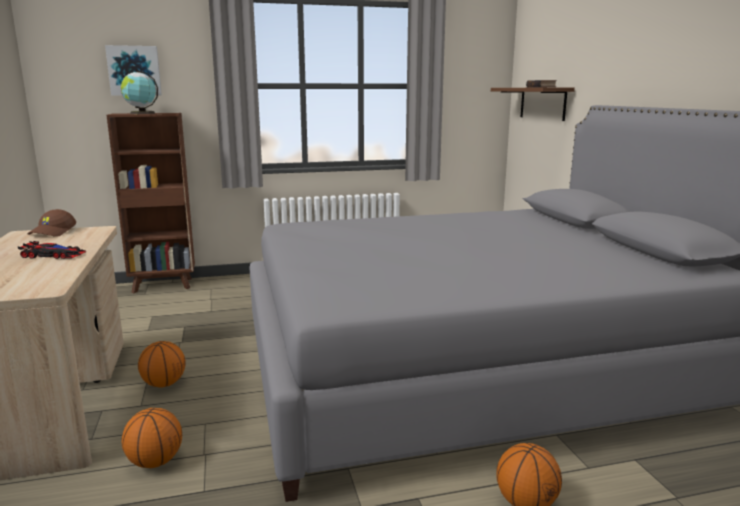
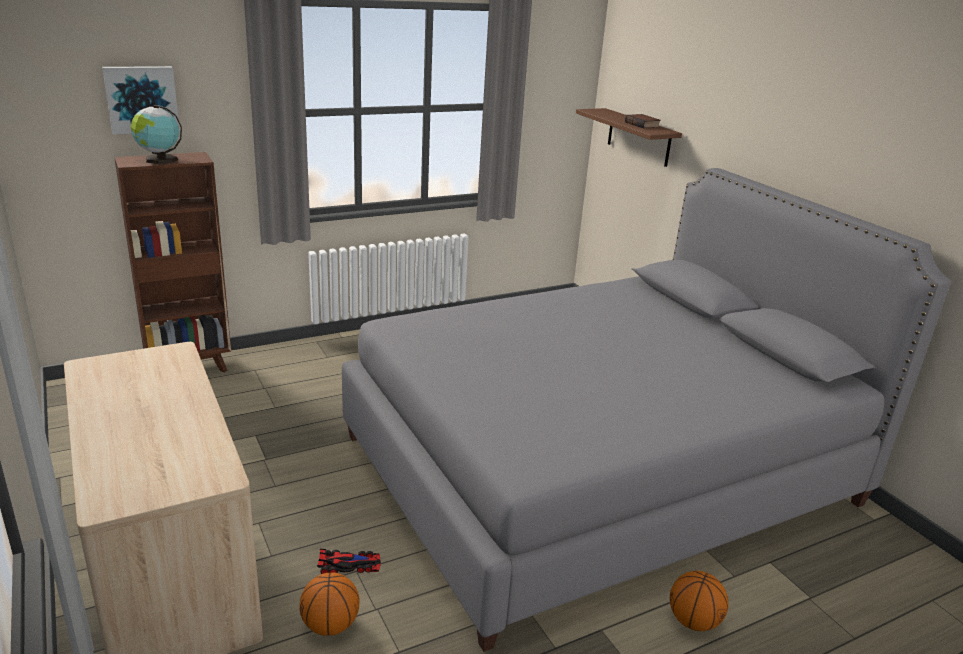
camera: 15 degrees left, 10 degrees up
(53, 232) = (125, 361): brown cap -> none
(53, 255) = (170, 411): toy car -> toy car (349, 565)
(164, 384) = (280, 523): basketball -> none

